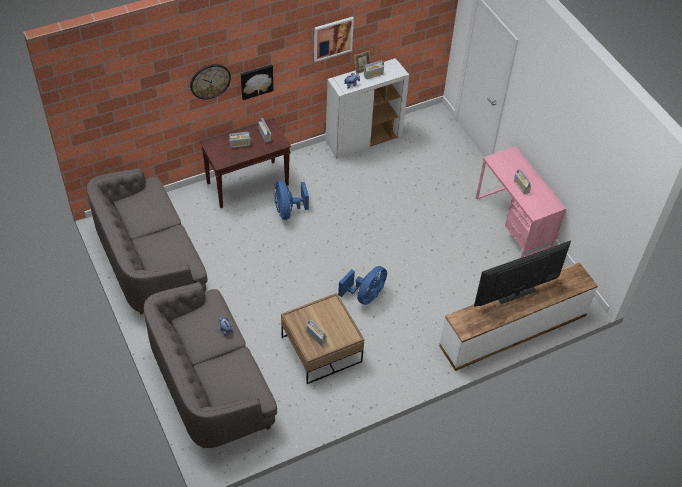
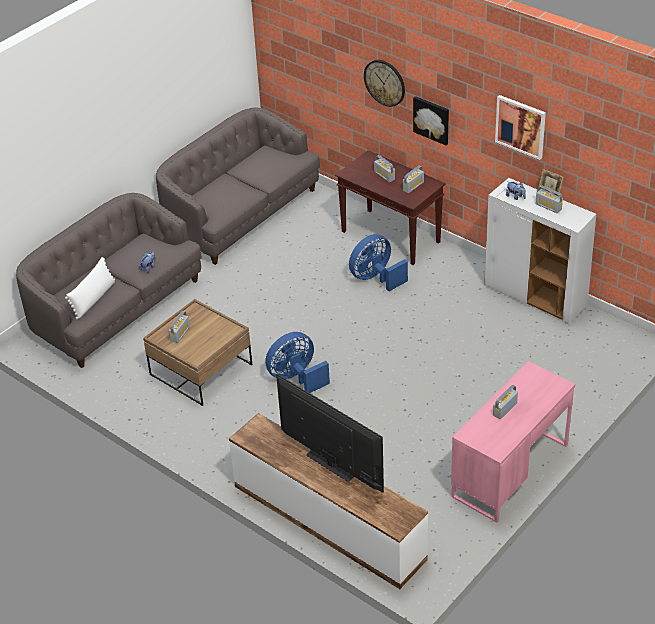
camera: 70 degrees right, 10 degrees down
(240, 379) = (94, 299): none -> white pillow
(365, 296) = (296, 378): blue fan -> blue fan turned 135 degrees clockwise

